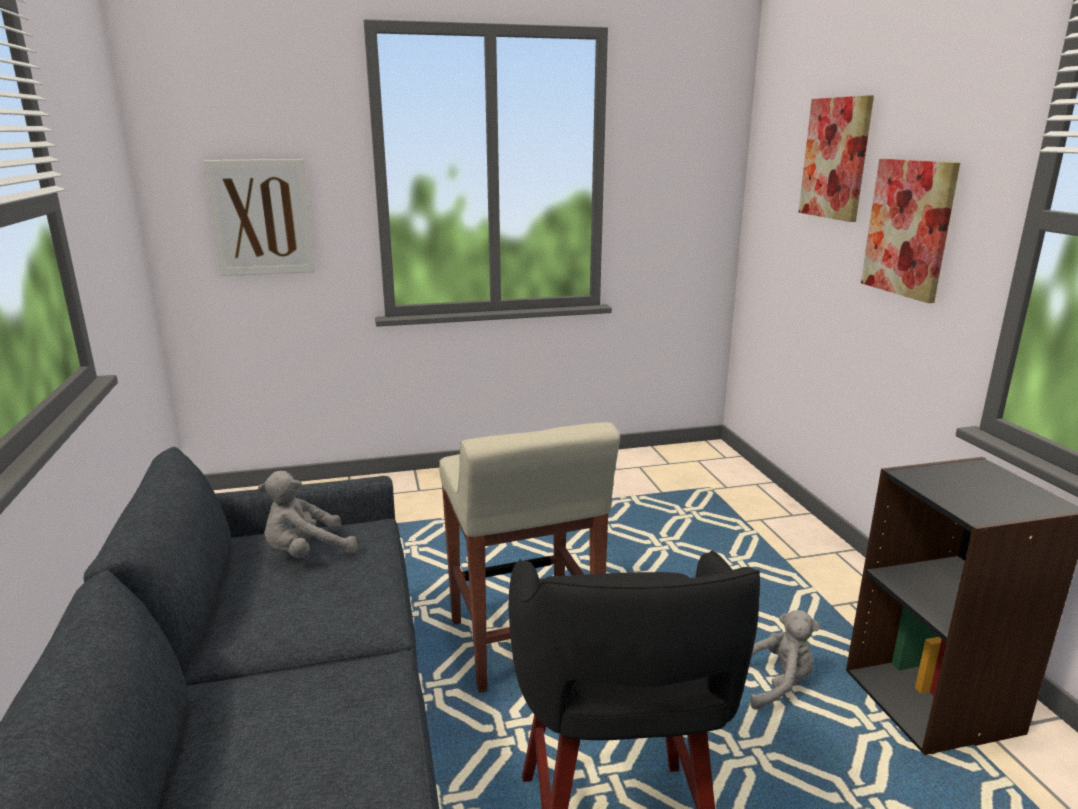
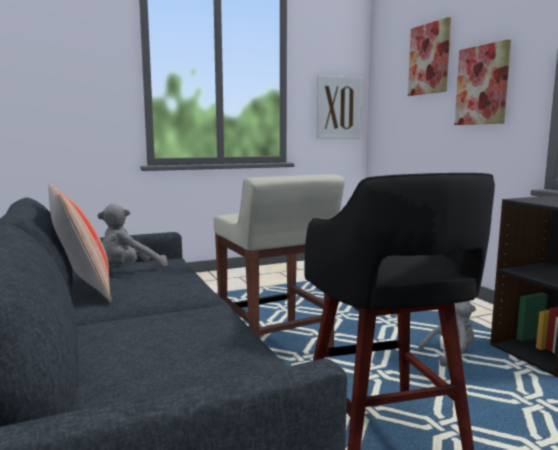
camera: 10 degrees left, 10 degrees down
(232, 600) = (83, 289): none -> pillow
(262, 217) = (64, 93): picture -> picture (338, 108)

